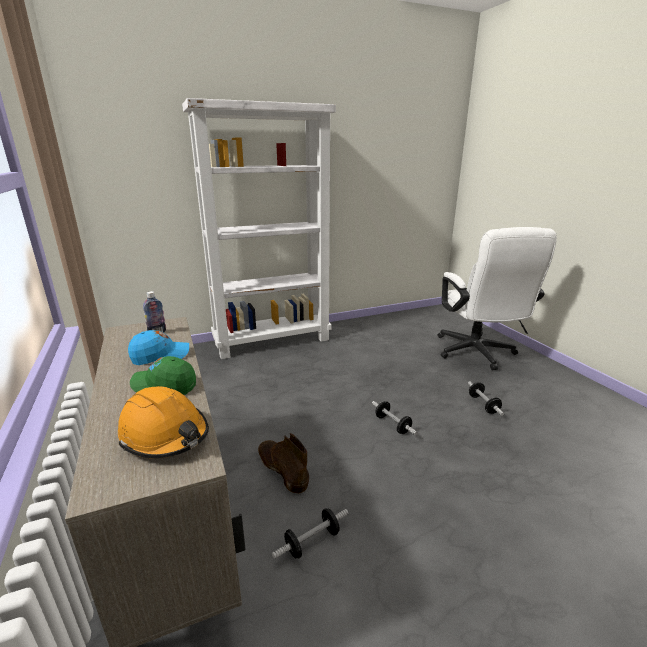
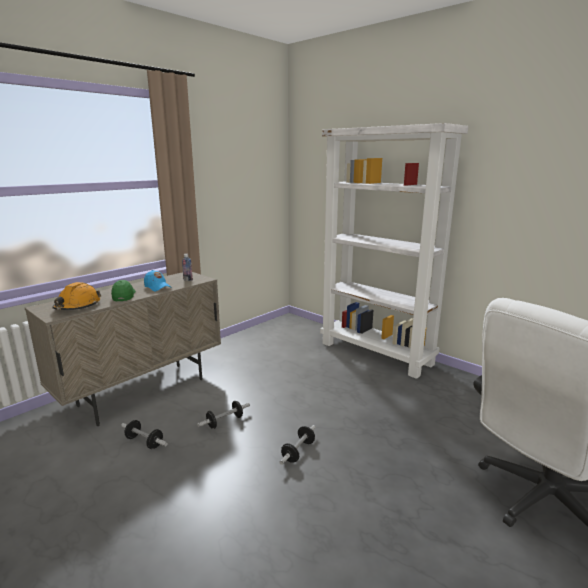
camera: 65 degrees right, 5 degrees down
(282, 468) = (208, 410): brown boot -> none
(483, 404) = (395, 519): dumbbell -> dumbbell (225, 421)

